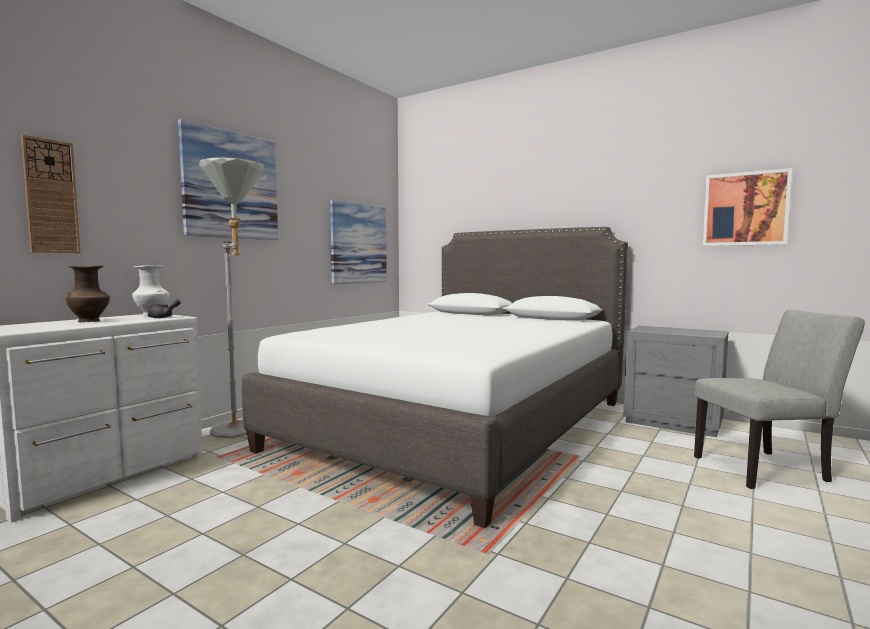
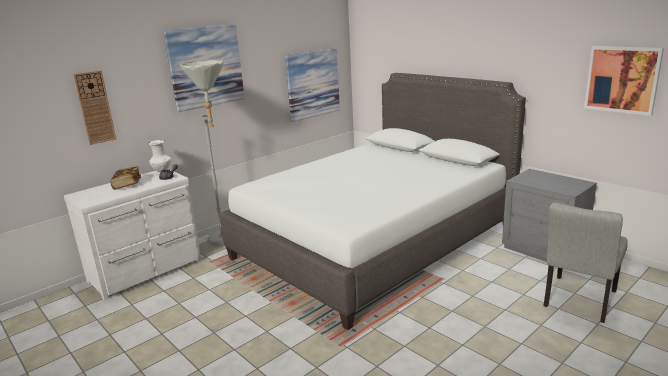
camera: 15 degrees right, 15 degrees up
(90, 321) = (127, 185): brown vase -> book
(768, 468) = (578, 301): grey chair -> grey chair turned 120 degrees clockwise

